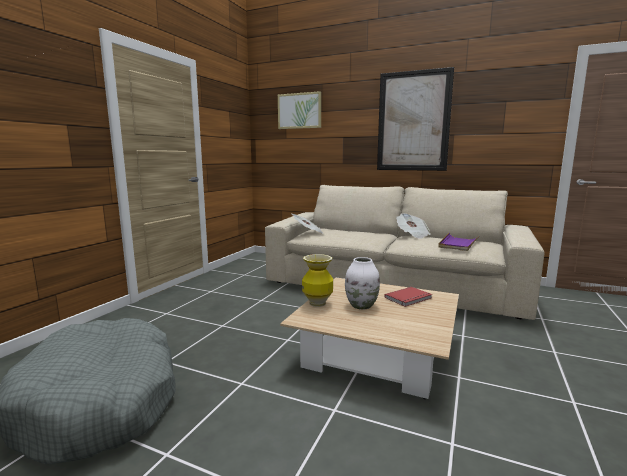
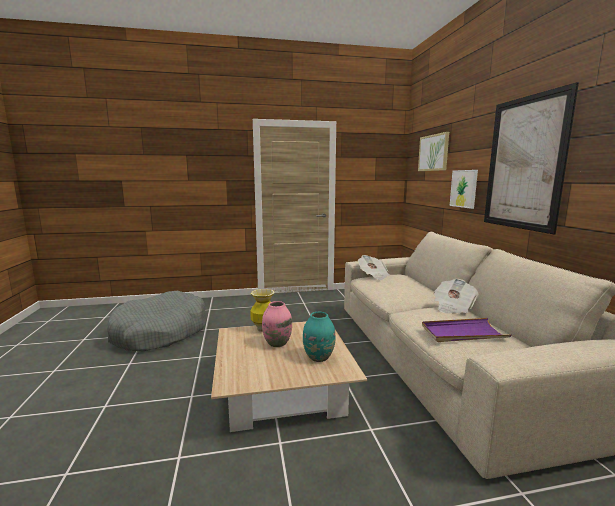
camera: 55 degrees right, 0 degrees up
(347, 143) = (463, 188): none -> picture
(361, 306) = (277, 343): white vase -> pink vase
(409, 298) = (319, 357): red book -> turquoise vase

